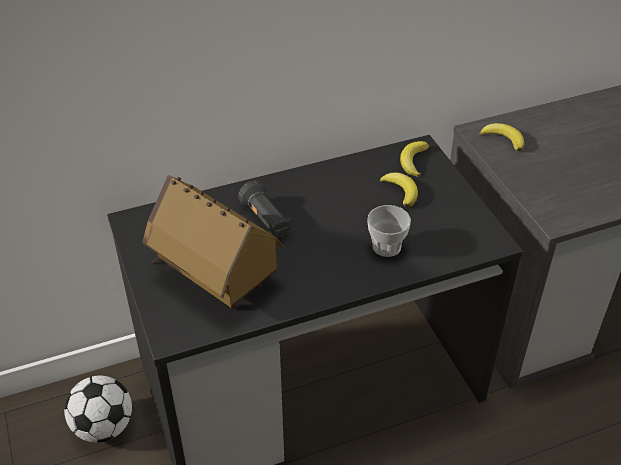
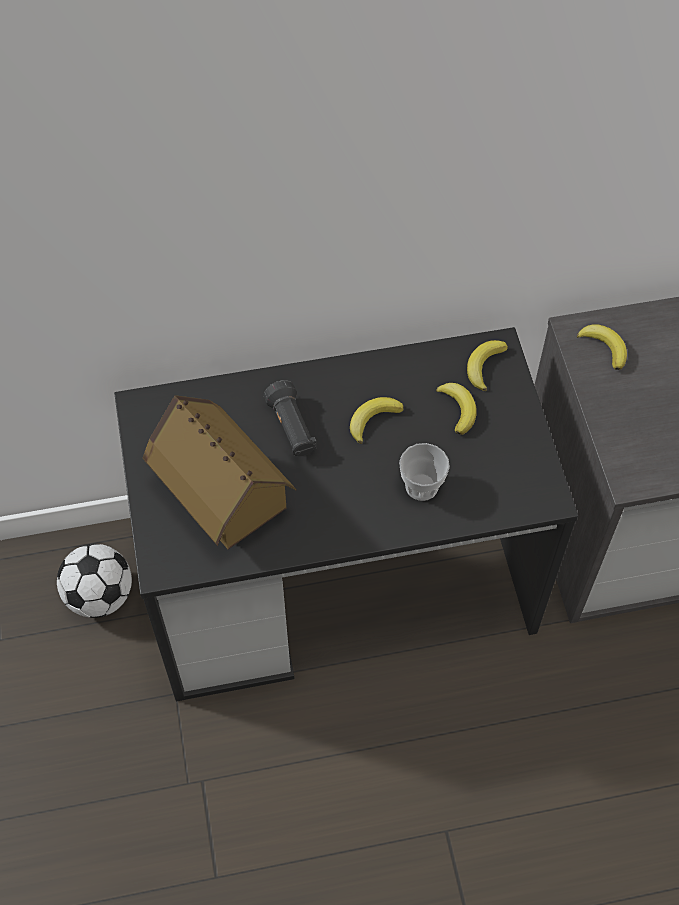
camera: 10 degrees right, 15 degrees up
(333, 206) = (373, 419): none -> banana

